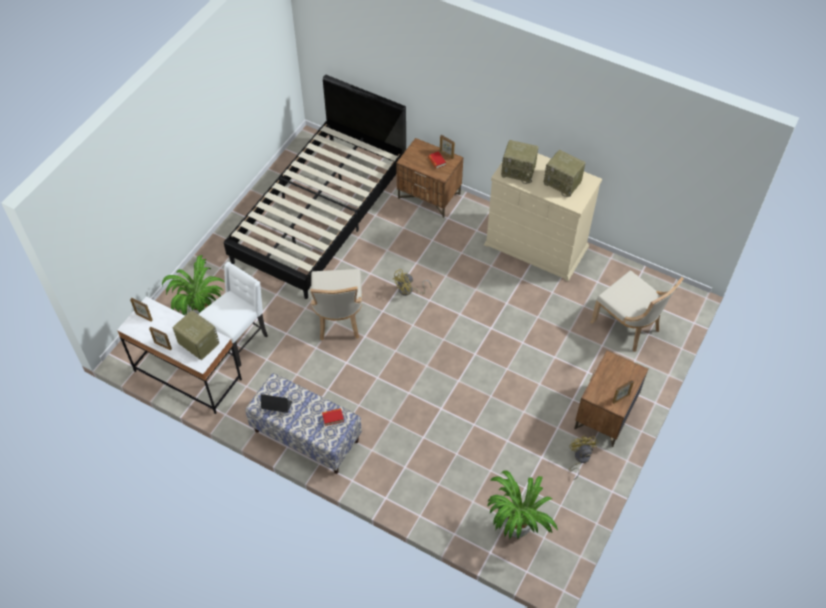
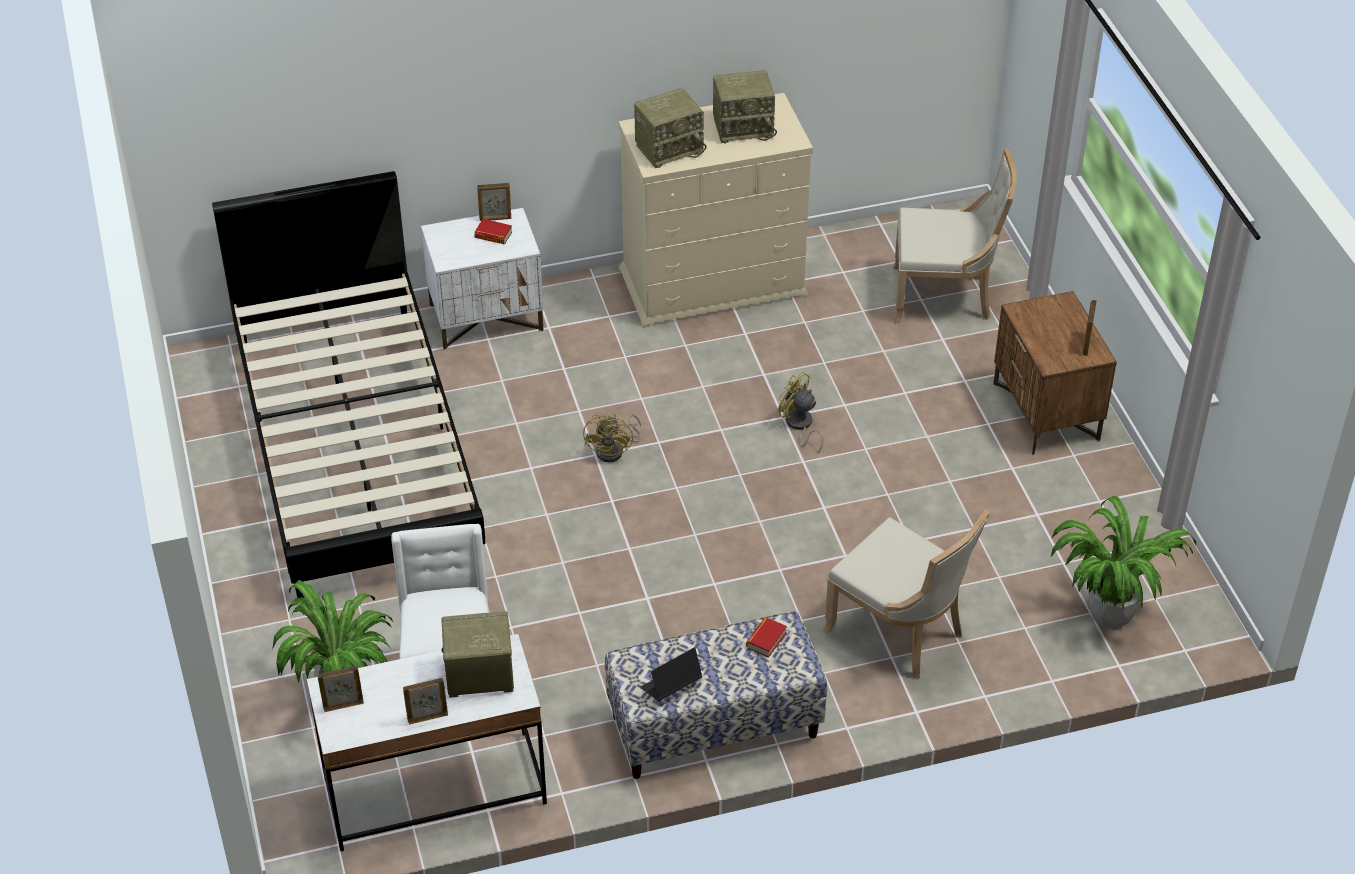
camera: 45 degrees left, 10 degrees down
(338, 319) = (564, 555): beige chair -> beige chair (900, 632)
(429, 196) = (487, 318): brown nightstand -> white nightstand
(580, 459) = (1082, 482): yellow fan -> yellow fan (799, 426)

